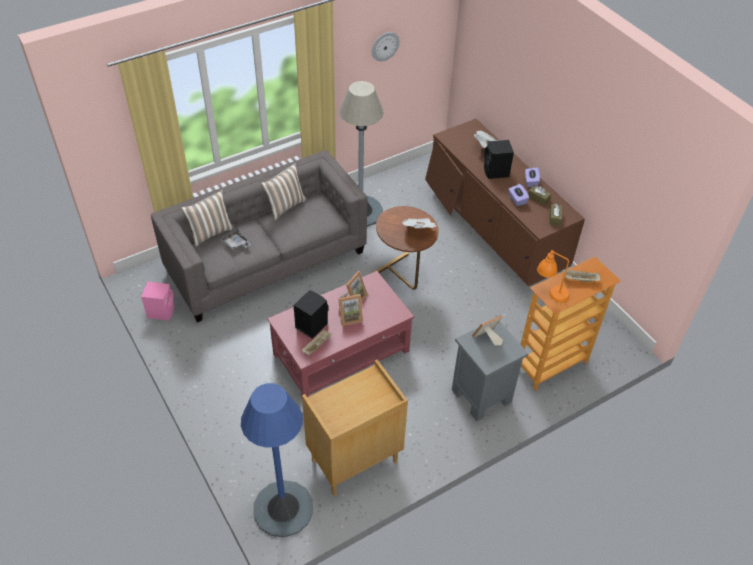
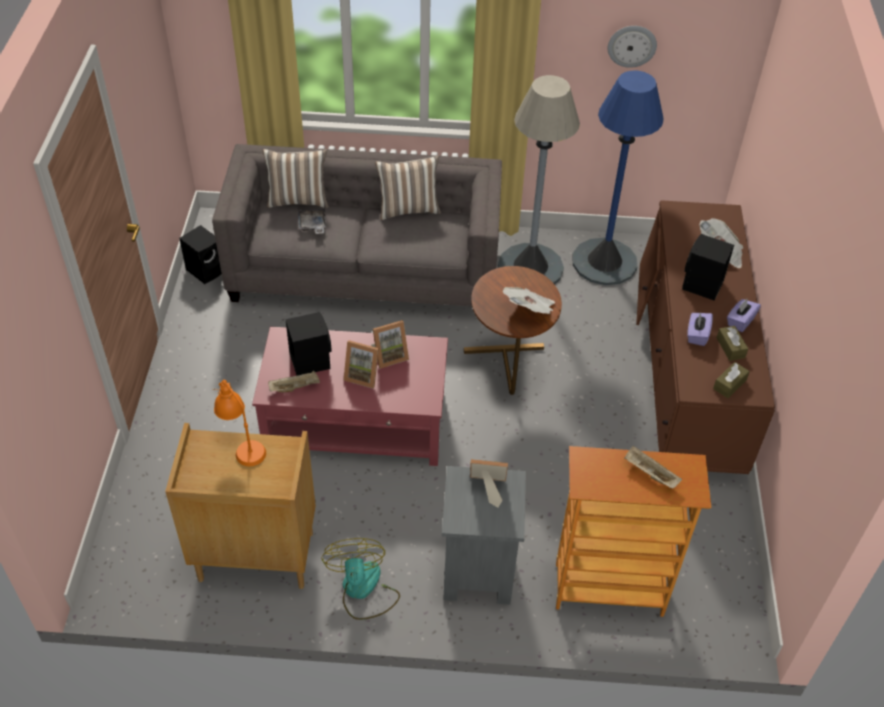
camera: 35 degrees right, 0 degrees up
(161, 311) = (207, 270): pink speaker -> black speaker
(283, 508) = (134, 559): blue floor lamp -> blue floor lamp (604, 262)
(430, 442) = (363, 590): none -> fan
(550, 293) = (589, 468): orange table lamp -> orange table lamp (242, 446)

